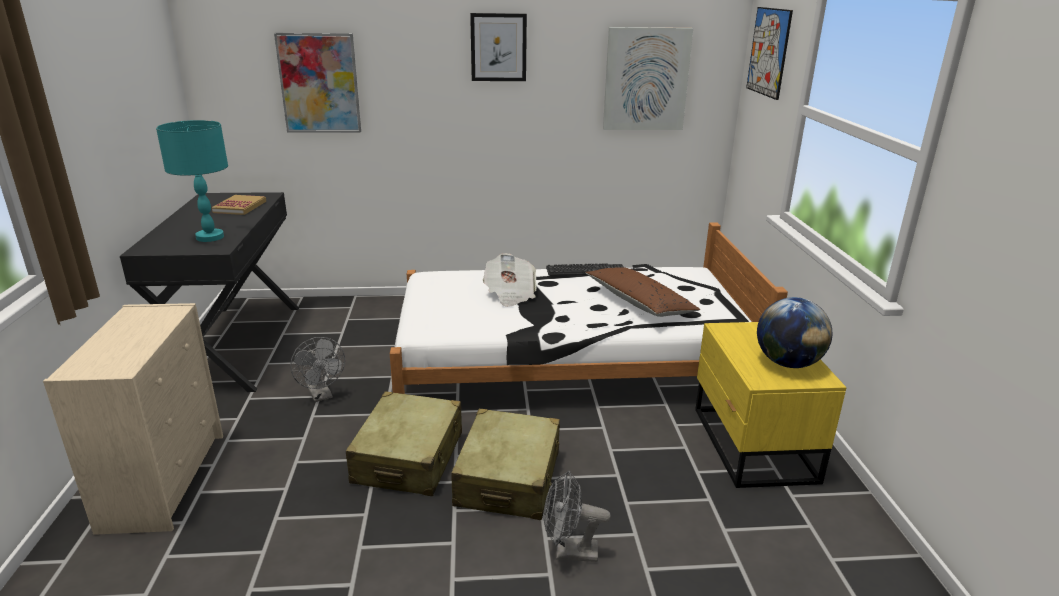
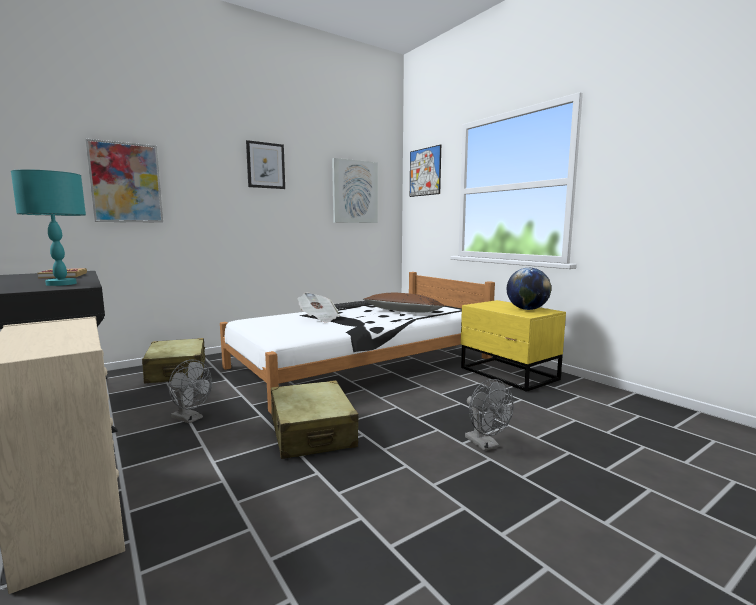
camera: 30 degrees left, 15 degrees down
(508, 478) = (398, 423): beige suitcase -> beige suitcase (177, 371)
(569, 552) = (485, 445): grey fan -> grey fan turned 90 degrees counterclockwise

